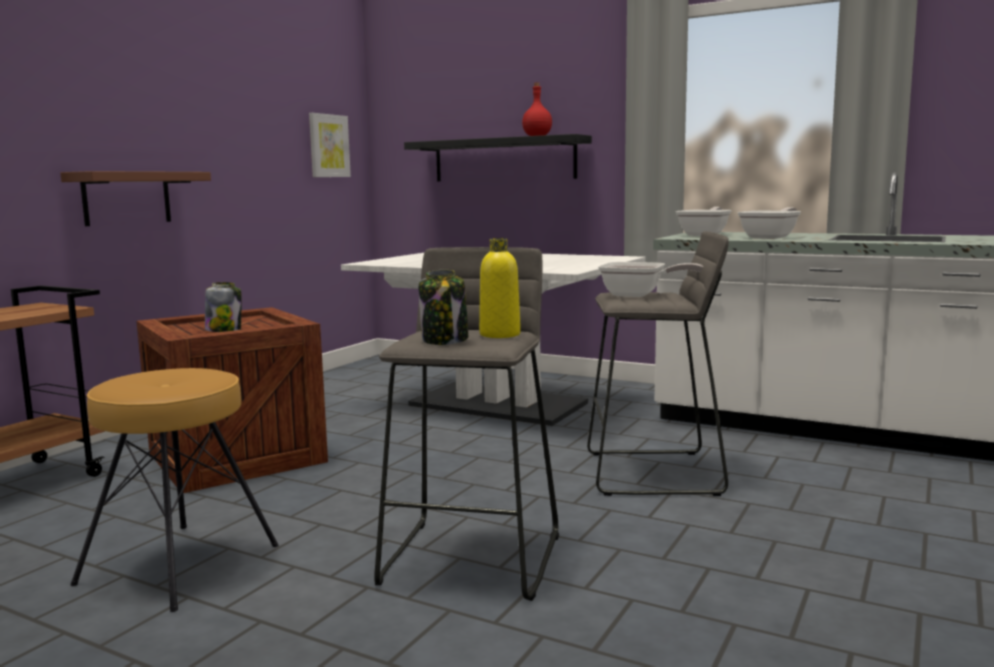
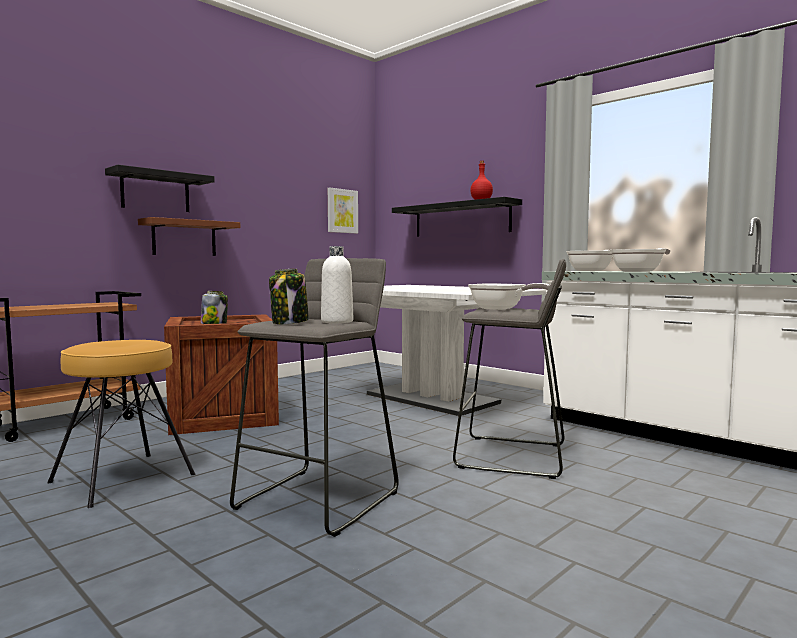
camera: 15 degrees right, 5 degrees down
(82, 129) = (155, 192): none -> black shelf
(500, 334) = (337, 321): yellow bottle -> white bottle

